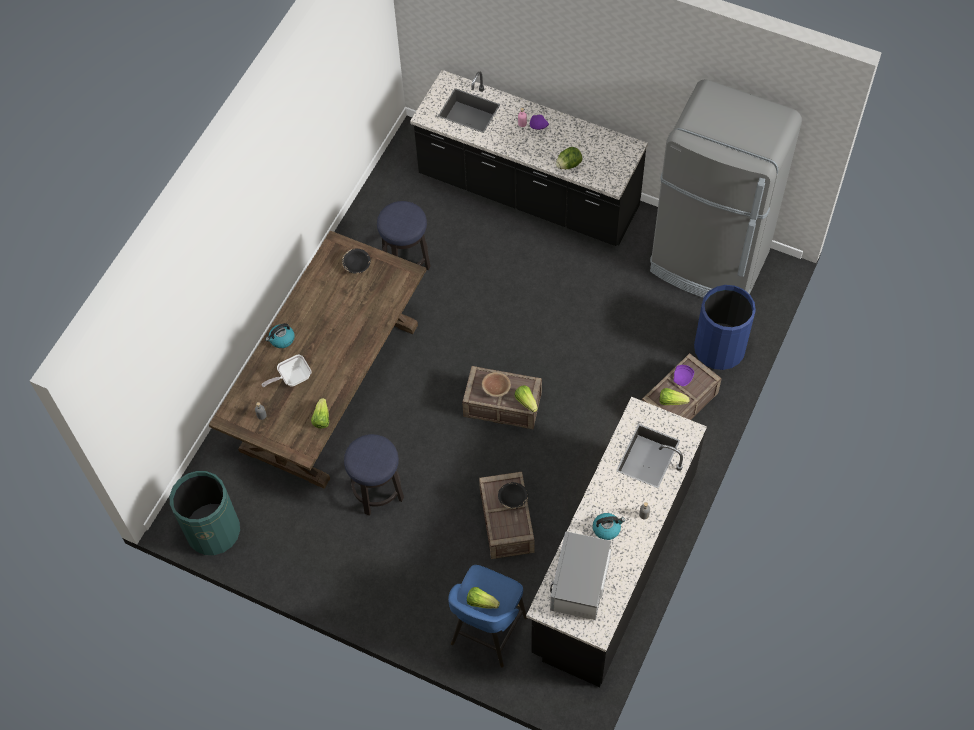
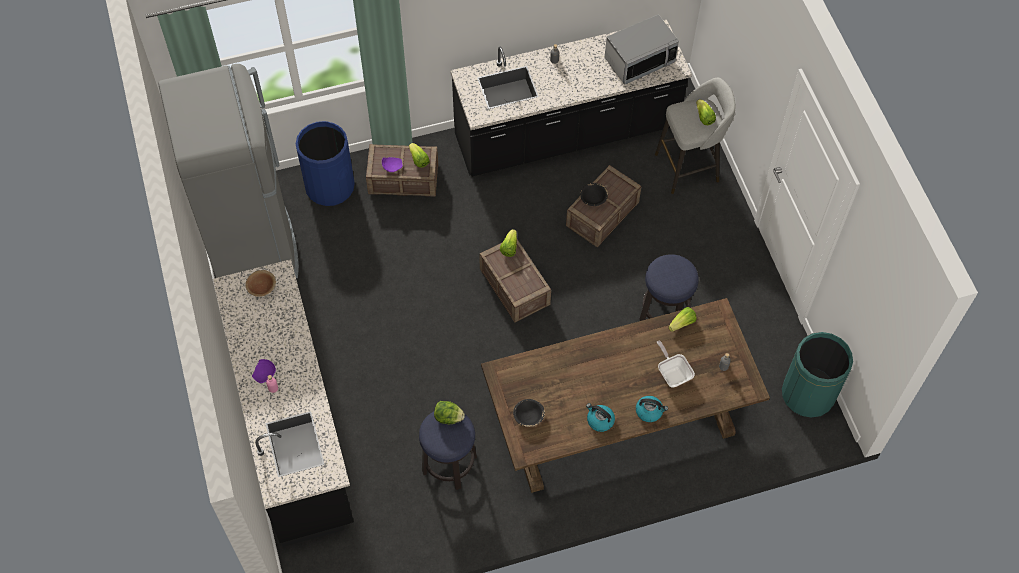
camera: 135 degrees left, 0 degrees up
(292, 378) = (672, 373): frying pan -> frying pan turned 135 degrees counterclockwise
(487, 633) = (689, 167): blue stool -> grey stool
(496, 388) = (517, 275): brown bowl -> brown bowl (262, 287)
(569, 164) = (288, 319): lettuce -> lettuce (448, 417)
(607, 528) = (586, 73): kettle -> kettle (599, 420)

